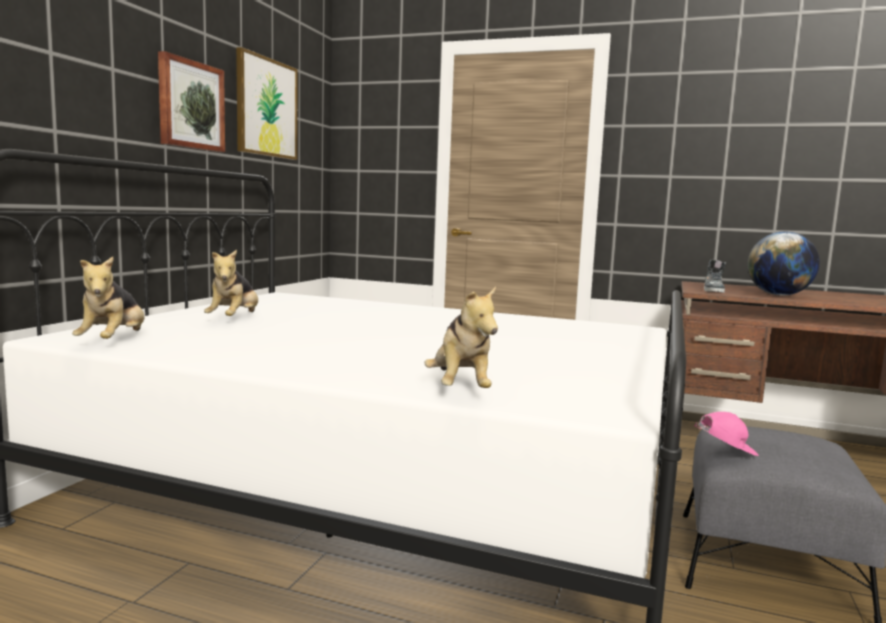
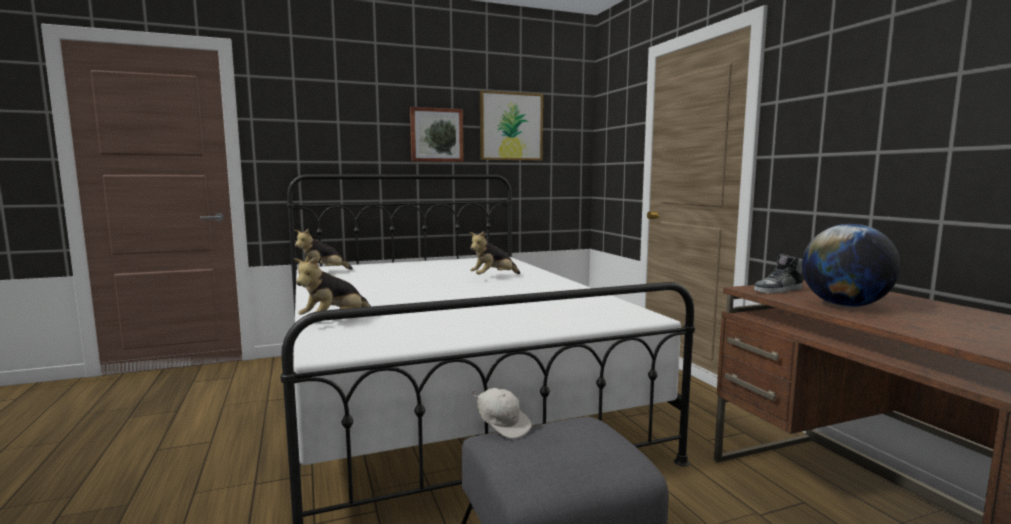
camera: 50 degrees right, 0 degrees up
(234, 319) = (411, 269): plush toy -> plush toy (493, 277)
(724, 451) = (502, 426): pink cap -> white cap

